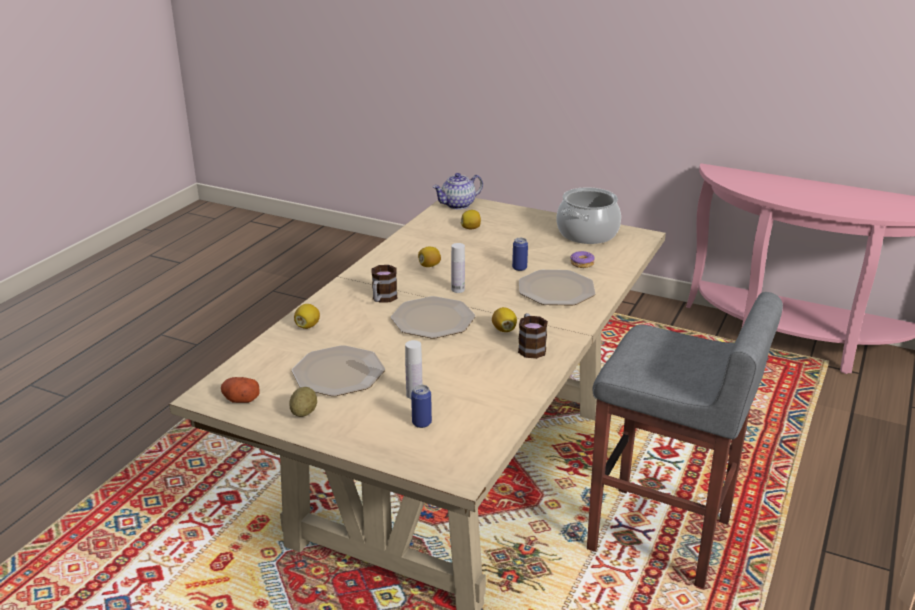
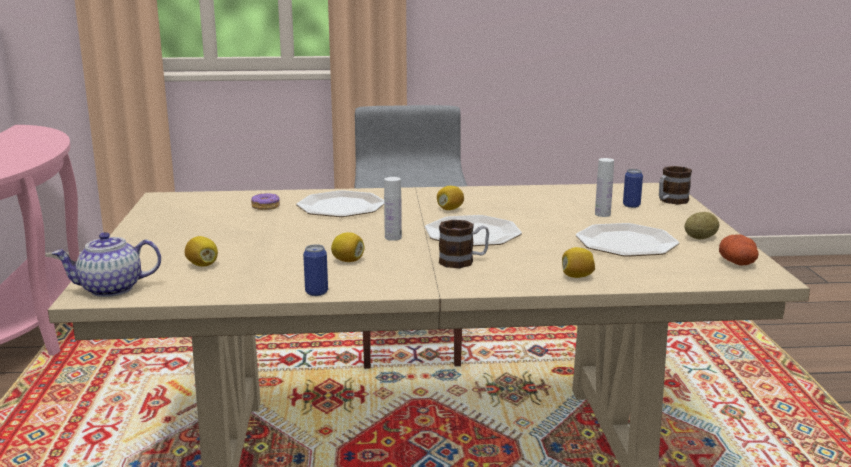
camera: 120 degrees left, 10 degrees down
(458, 205) = (110, 289): teapot -> teapot turned 135 degrees clockwise
(519, 268) = (305, 225): can -> can (316, 292)
(530, 347) = (466, 198): mug -> mug (670, 201)
(587, 233) = (175, 215): cooking pot -> none

